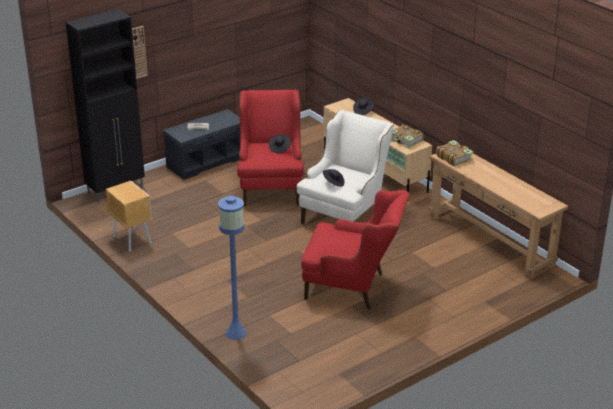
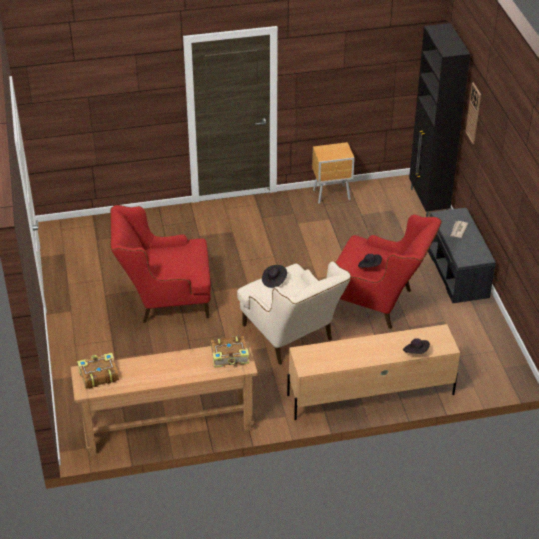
camera: 115 degrees right, 10 degrees up
(235, 333) = (156, 217): blue floor lamp -> none
(353, 288) = (165, 300): red armchair -> red armchair turned 45 degrees clockwise
(405, 141) = (320, 359): book -> book (98, 375)

